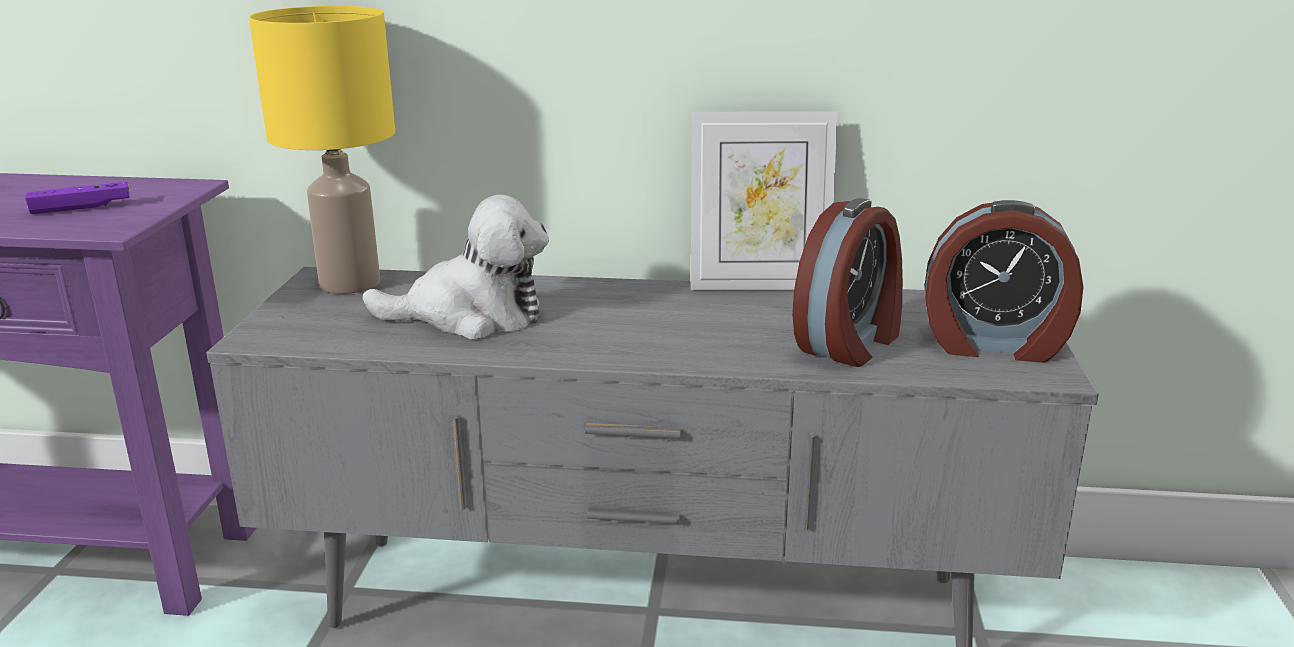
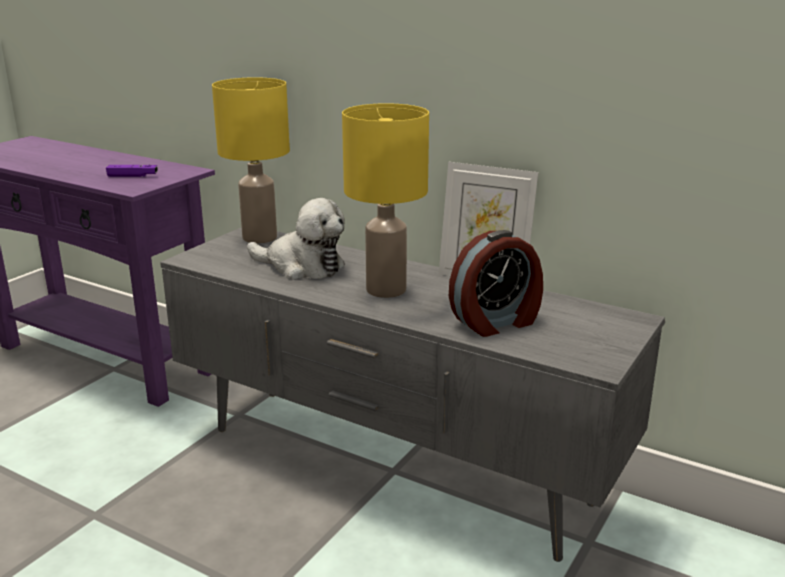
camera: 25 degrees right, 0 degrees up
(640, 327) = (385, 289): none -> yellow table lamp
(994, 345) = (587, 341): alarm clock -> none

